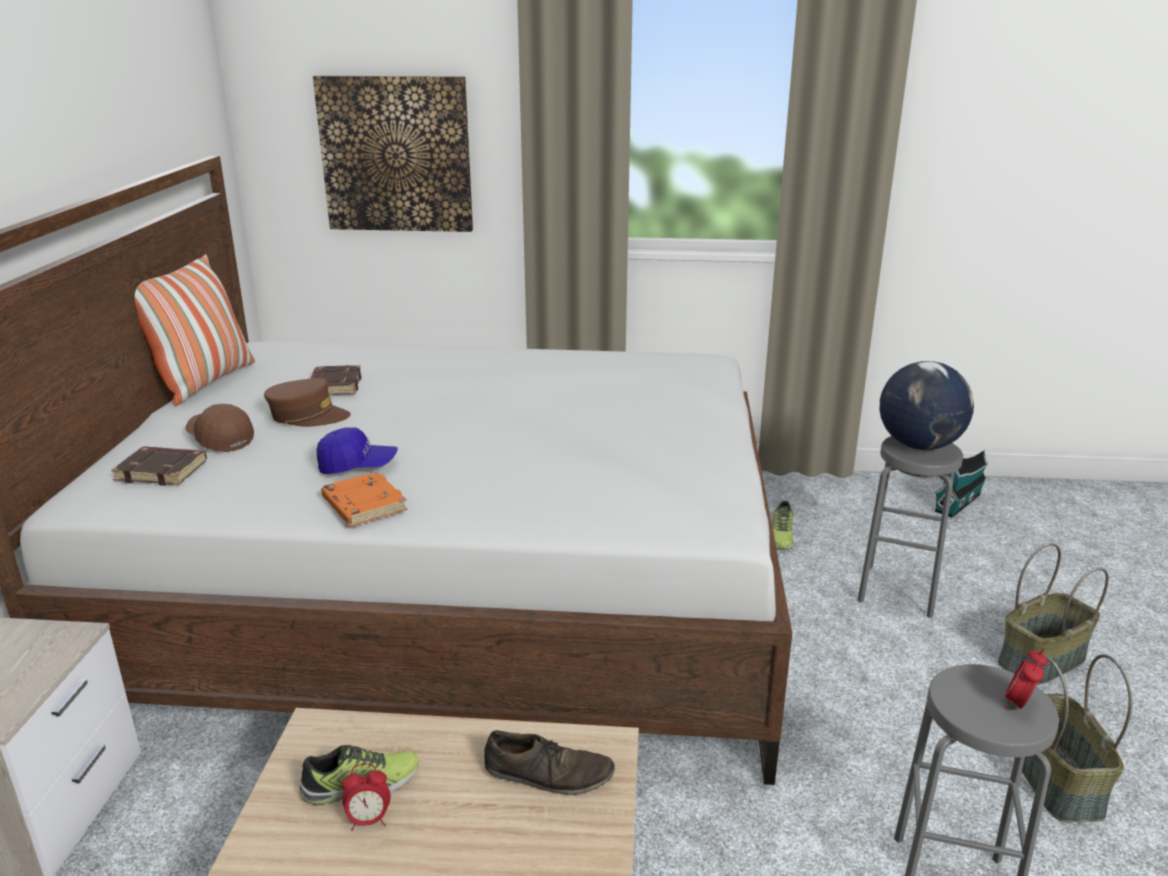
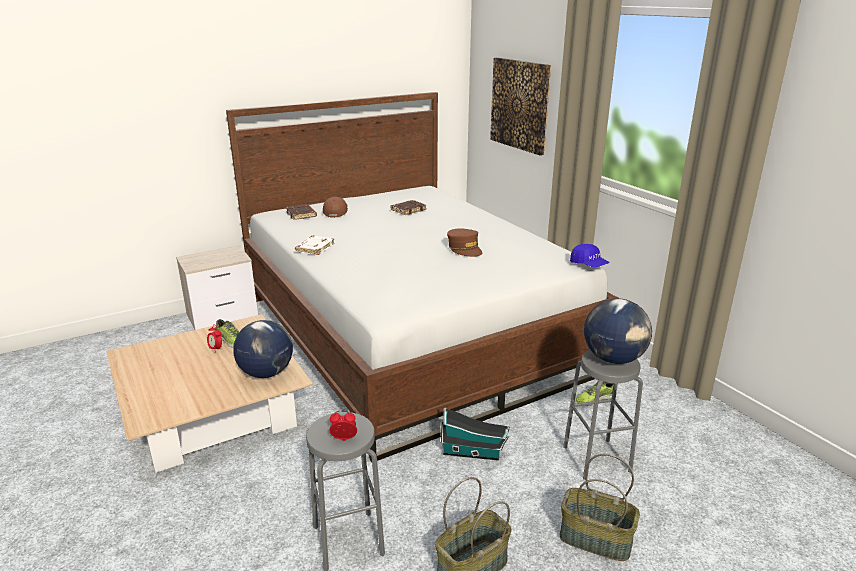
camera: 55 degrees right, 0 degrees up
(204, 382) = (379, 193): pillow -> none
(308, 416) = (375, 216): brown cap -> brown cap (464, 249)
(357, 466) = (344, 237): blue cap -> blue cap (589, 265)
(363, 505) = (314, 248): orange book -> white book
(548, 774) = (266, 373): brown shoe -> globe
(959, 502) = (758, 458): toy house -> toy house (473, 453)

